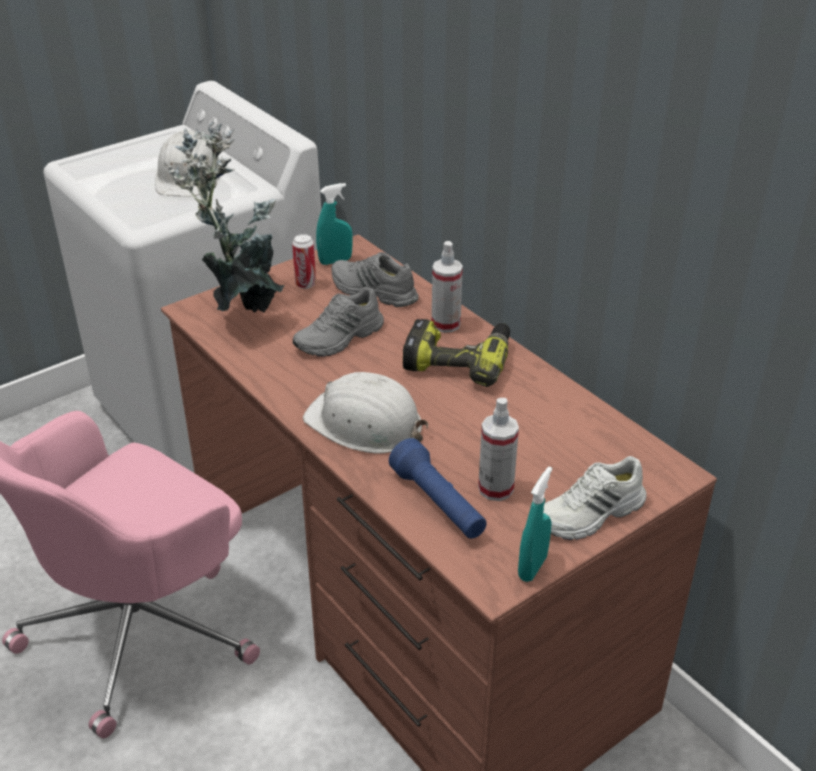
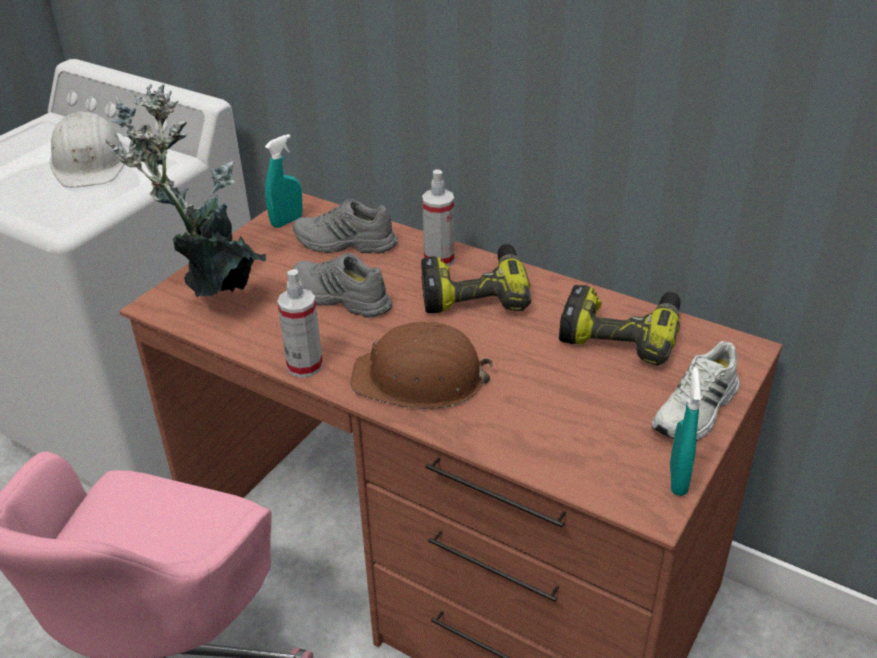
camera: 20 degrees left, 0 degrees up
(305, 284) = (269, 251): can -> none
(340, 338) = (339, 298): grey shoe -> grey shoe turned 90 degrees clockwise
(365, 424) = (420, 379): white hard hat -> brown hard hat
(438, 504) = (546, 441): blue flashlight -> none
(495, 488) = (591, 410): spray bottle -> spray bottle (305, 366)
(568, 429) = (621, 332): none -> power drill

